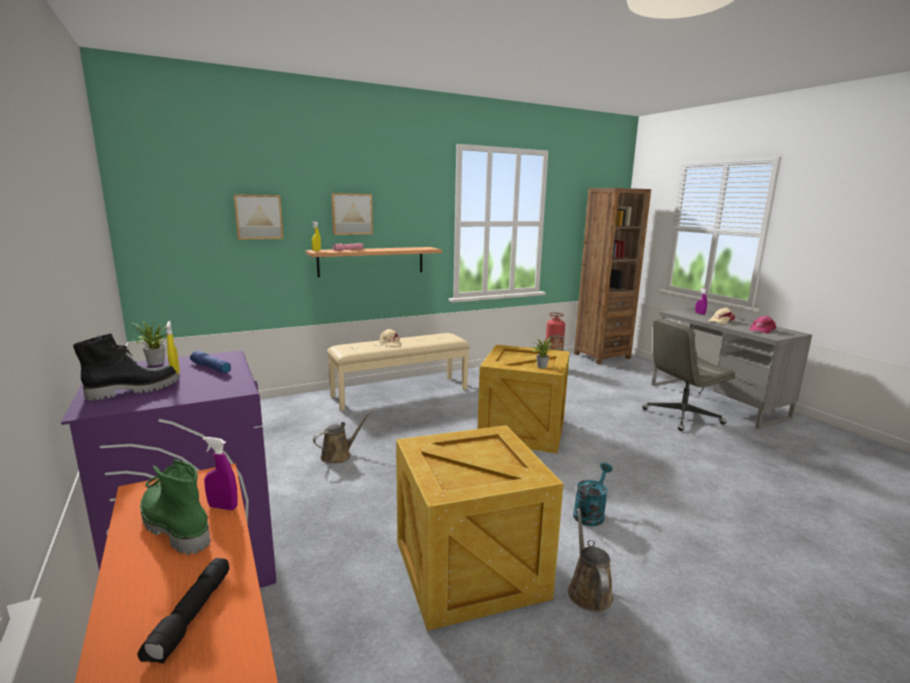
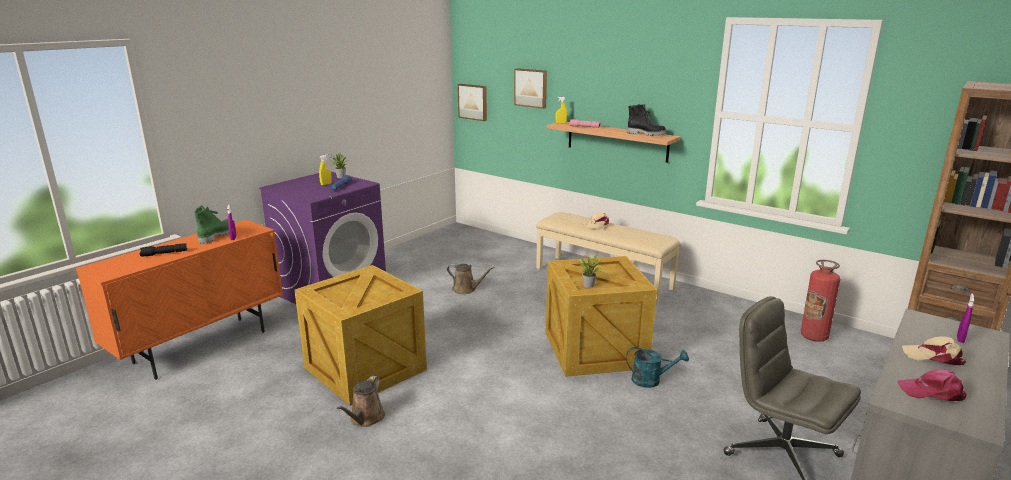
camera: 65 degrees right, 5 degrees up
(134, 390) = (299, 185): black boot -> black boot (646, 134)
(351, 214) = (602, 92): picture -> picture (473, 102)
(588, 590) = (365, 419): brown watering can -> brown watering can turned 135 degrees clockwise
(590, 513) = (470, 408): turquoise watering can -> turquoise watering can (651, 380)

